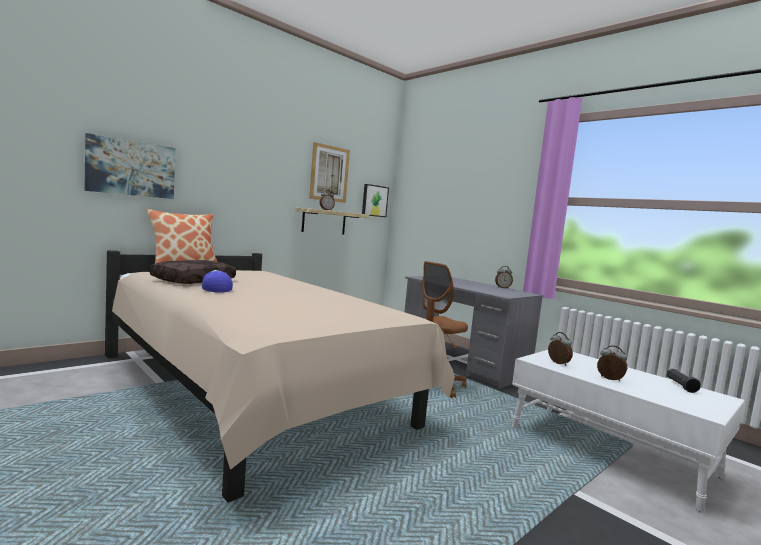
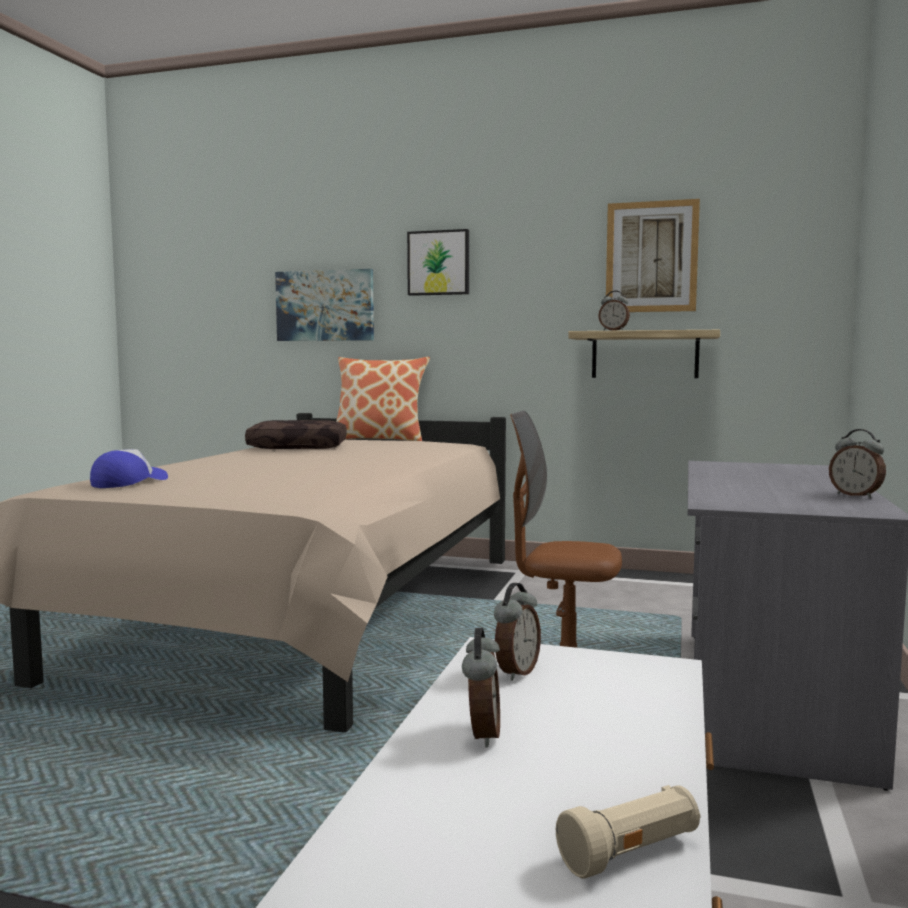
camera: 60 degrees right, 0 degrees up
(215, 288) = (264, 454): cap -> cap (129, 482)
(374, 201) = (787, 297): picture -> picture (439, 263)
(680, 386) = (631, 853): black flashlight -> beige flashlight

